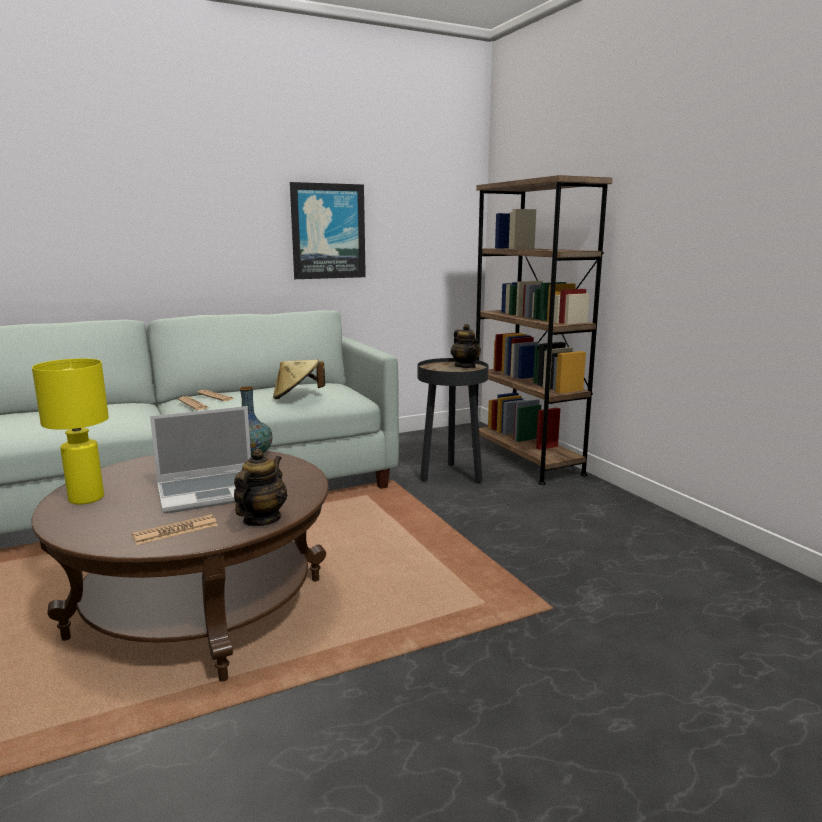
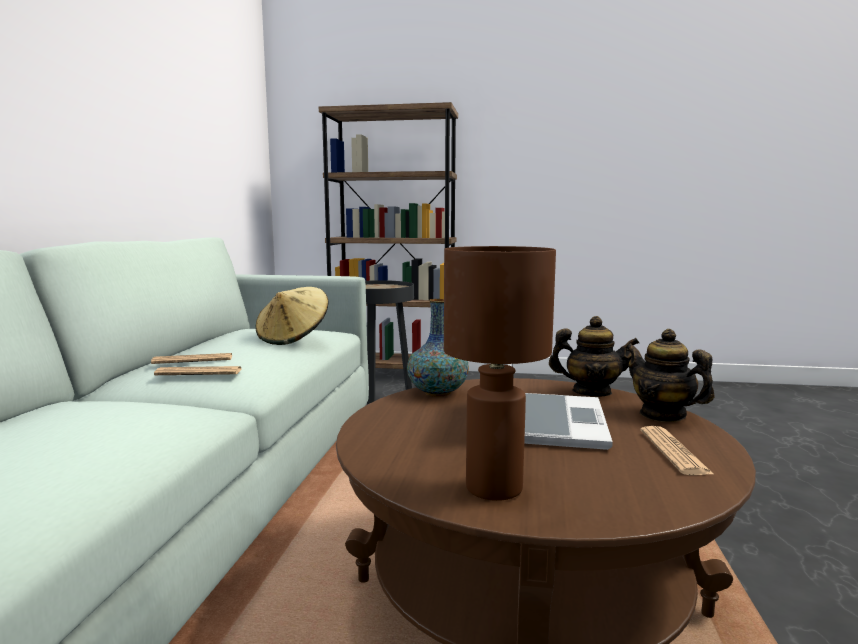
camera: 55 degrees left, 5 degrees down
(85, 499) = (495, 489): yellow table lamp -> brown table lamp
(328, 231) = (165, 138): picture -> none
(465, 366) = (380, 286): teapot -> teapot (591, 392)

